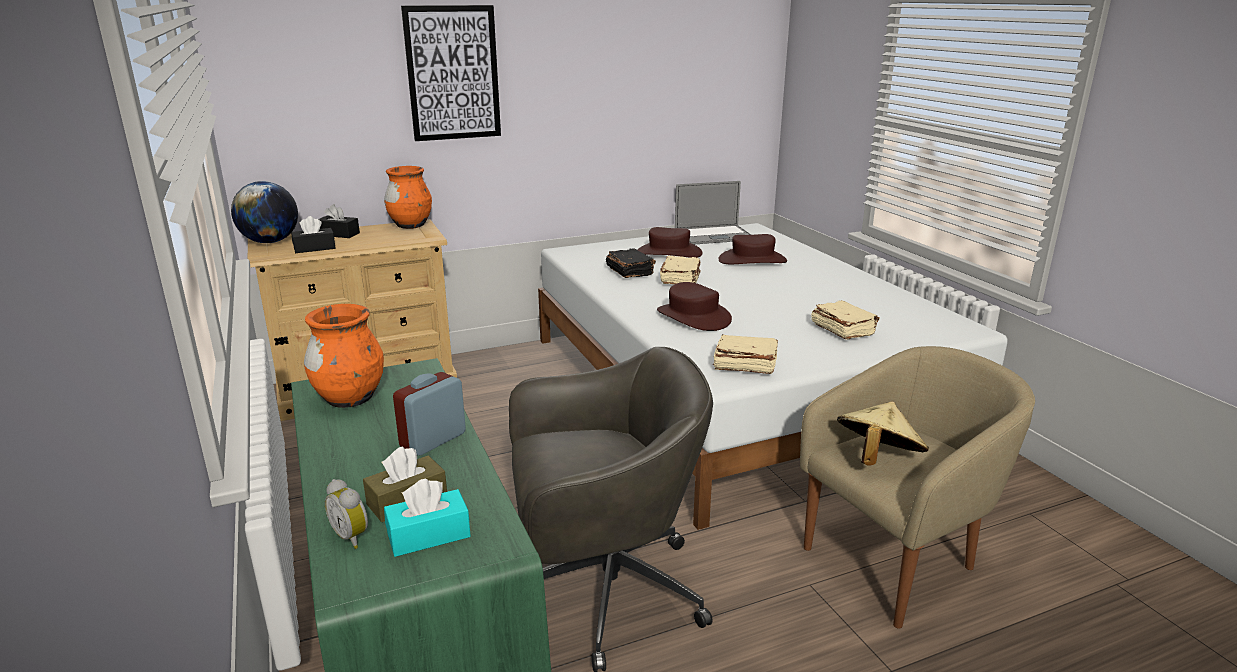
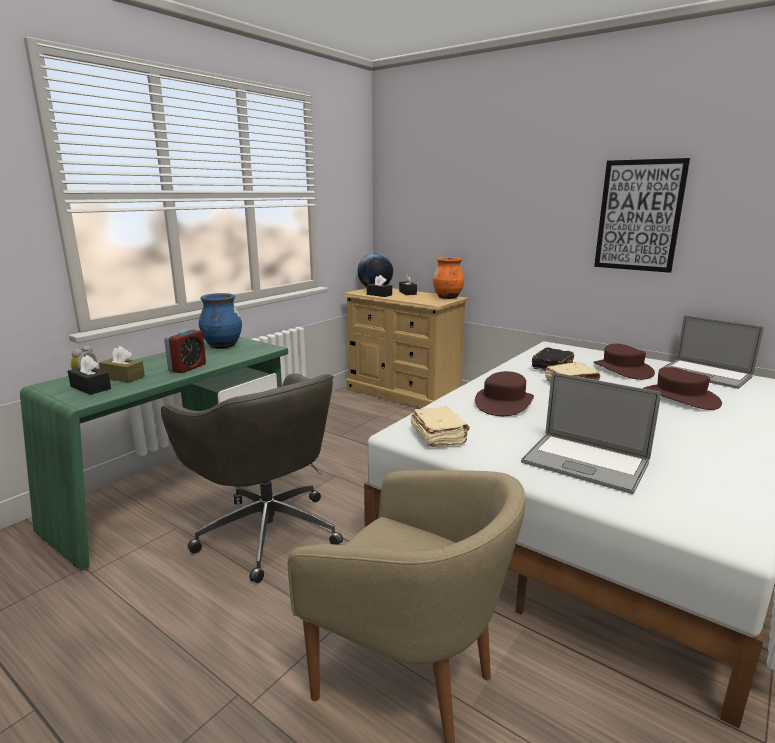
camera: 60 degrees right, 5 degrees down
(350, 399) = (223, 346): orange vase -> blue vase
(429, 535) = (90, 388): turquoise tissue box -> black tissue box
(433, 440) = (187, 368): alarm clock -> alarm clock turned 105 degrees clockwise
(453, 73) = (499, 196): picture -> picture (639, 216)
(842, 330) = (585, 462): beige book -> laptop
(877, 459) = (389, 545): beige hat -> none

